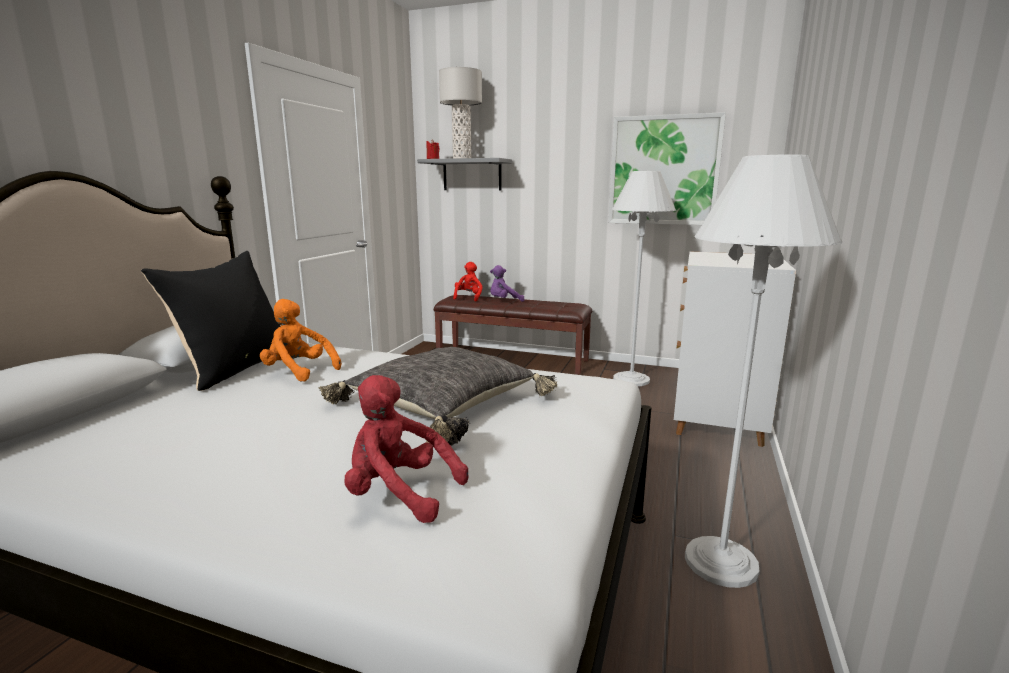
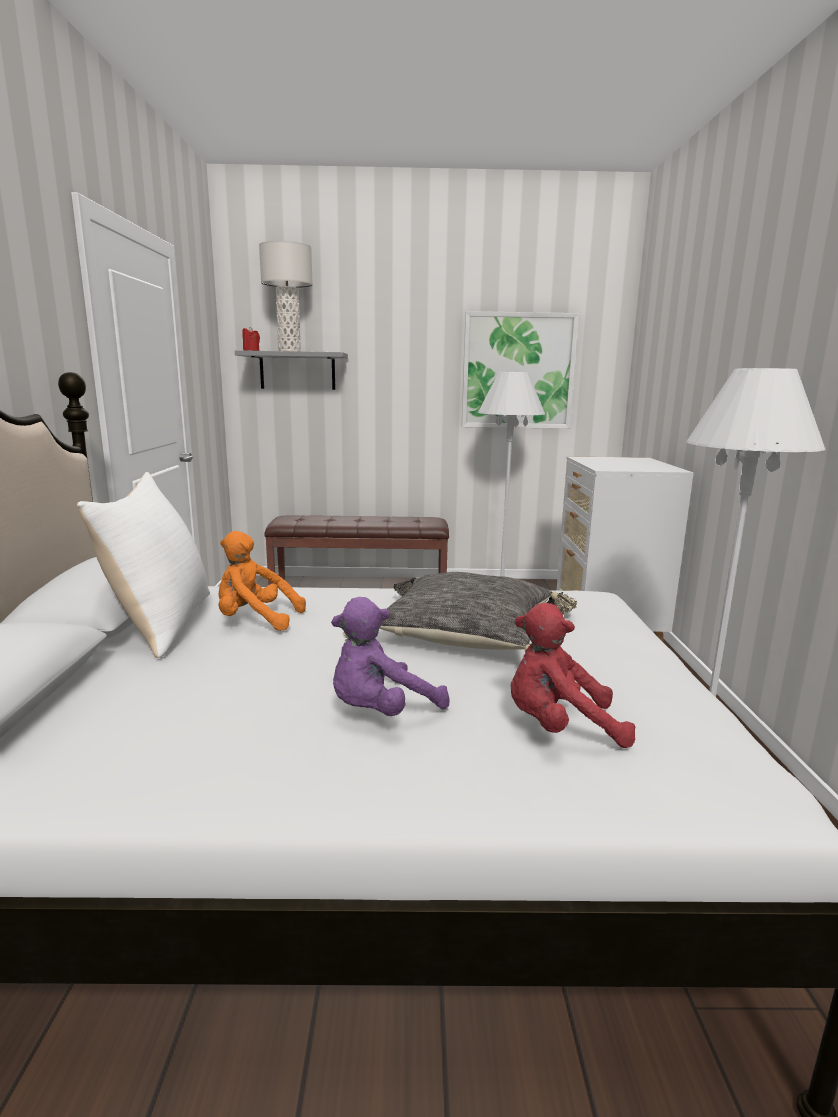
camera: 20 degrees left, 0 degrees up
(236, 367) = (163, 624): black pillow -> white pillow
(468, 297) = (302, 518): red plush toy -> none
(504, 301) = (349, 520): purple plush toy -> purple plush toy (381, 711)

